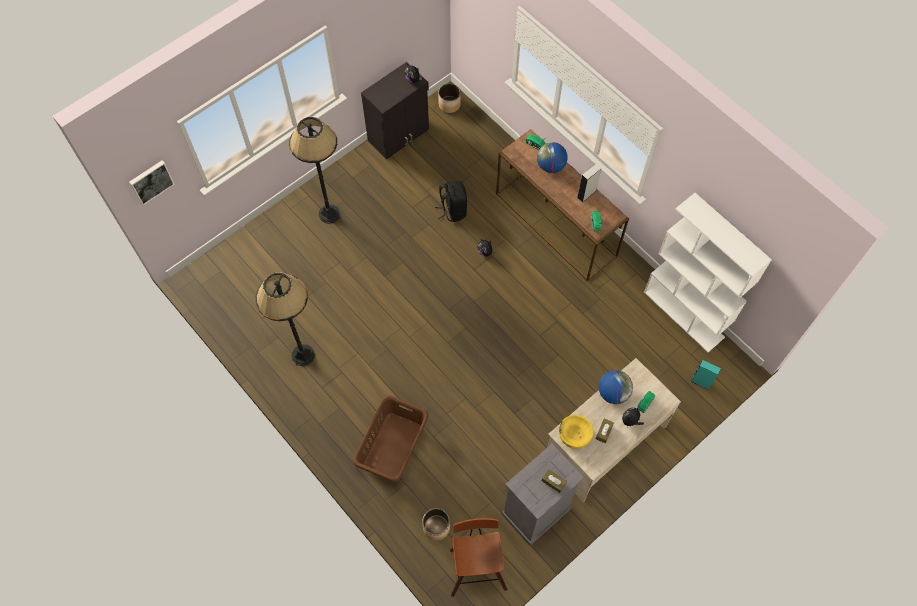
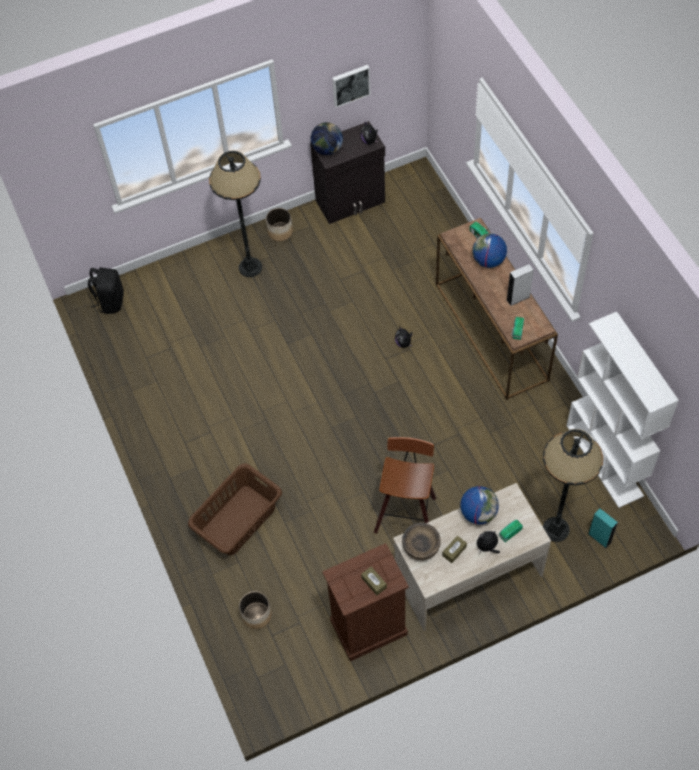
camera: 20 degrees right, 5 degrees down
(151, 181) = (57, 182): picture -> picture (350, 84)
(303, 355) = (176, 405): black floor lamp -> black floor lamp (556, 529)
(378, 95) = (327, 149): none -> globe
(449, 104) = (416, 181): planter -> planter (280, 232)
(453, 210) = (383, 292): black backpack -> black backpack (110, 301)
(476, 568) = (284, 668): stool -> stool (406, 513)
(536, 512) = (368, 628): grey dresser -> brown dresser
(574, 435) = (421, 546): yellow bowl -> brown bowl

